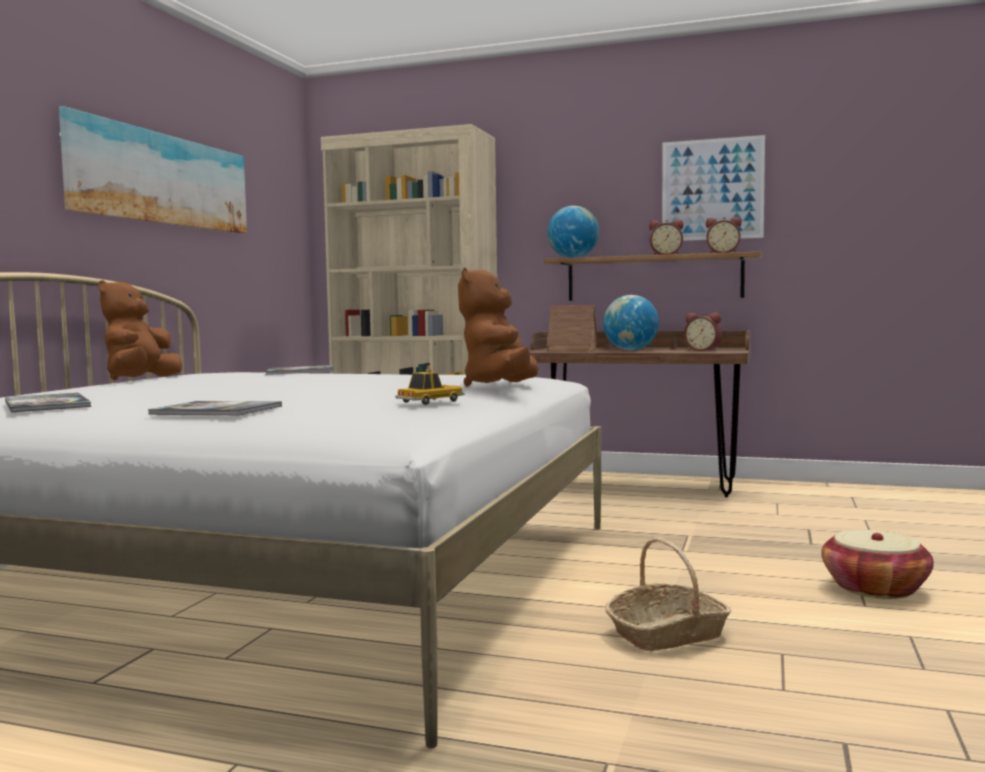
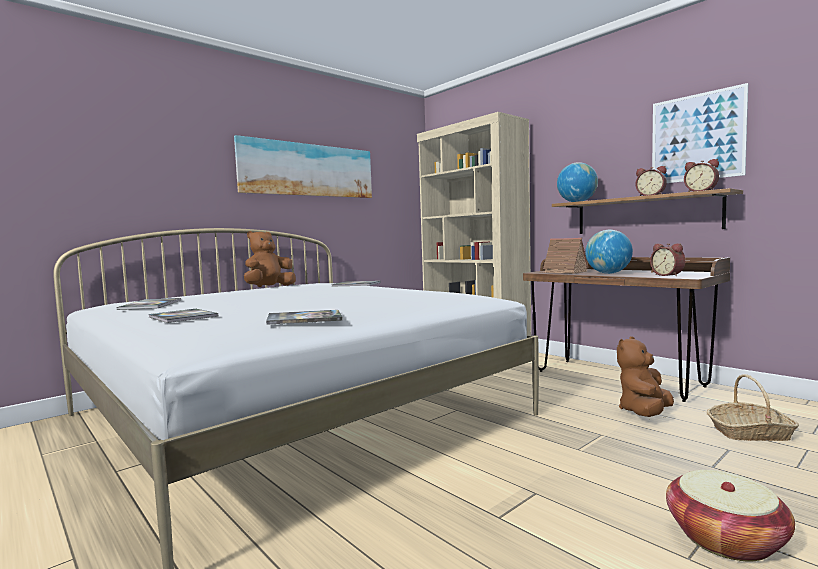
camera: 30 degrees right, 0 degrees up
(430, 402) = (304, 319): toy car -> book
(500, 386) = (409, 305): brown plush toy -> brown plush toy (644, 413)
(667, 634) = (457, 534): basket -> basket (750, 433)

